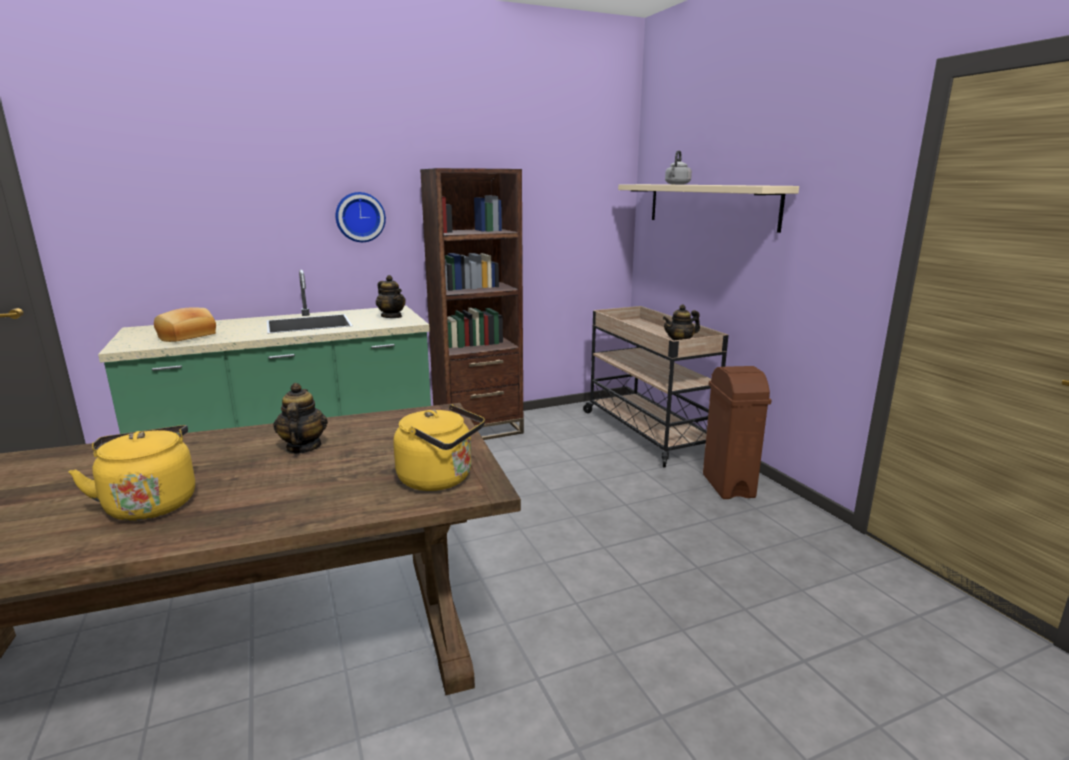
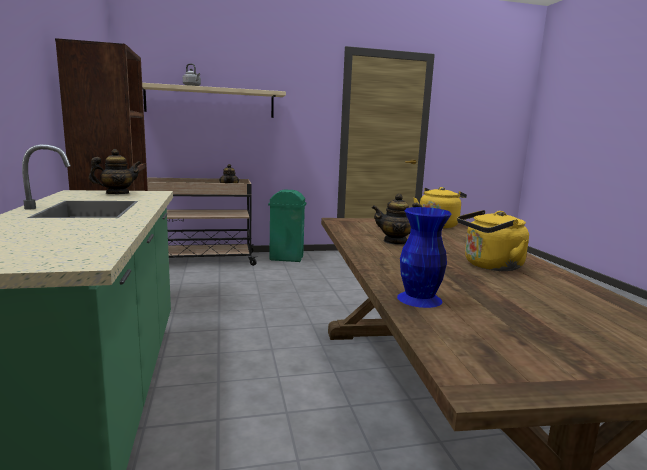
camera: 80 degrees left, 5 degrees down
(65, 459) = (419, 299): none -> blue vase
(187, 336) = (68, 239): bread -> none
(360, 217) = (25, 83): wall clock -> none
(728, 485) = (286, 258): brown trash can -> green trash can

